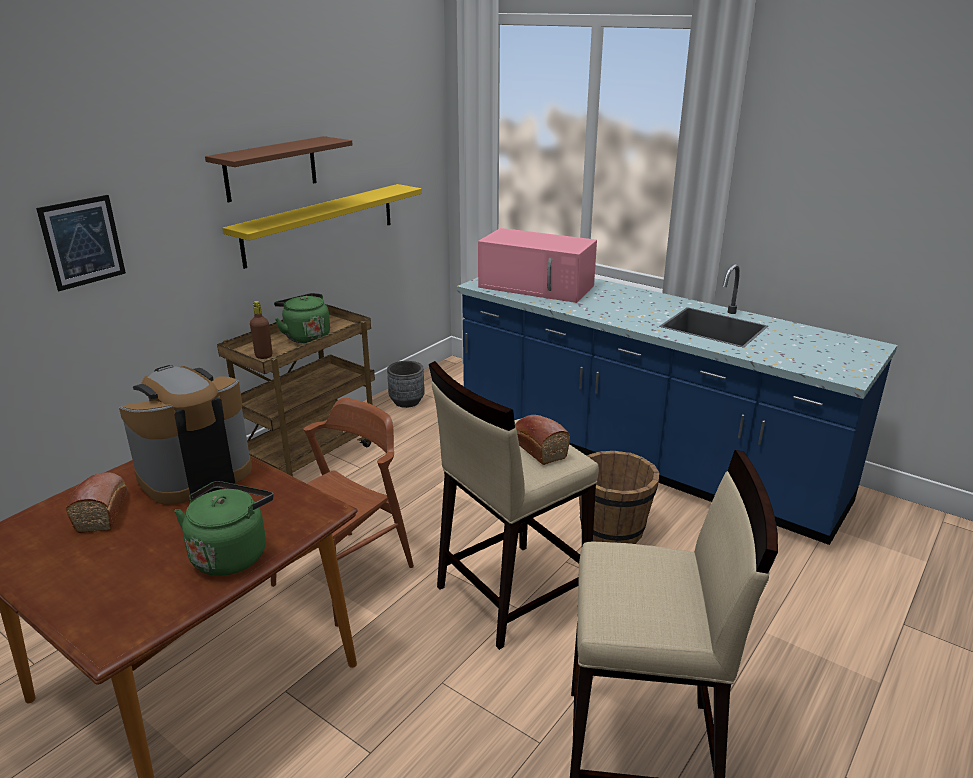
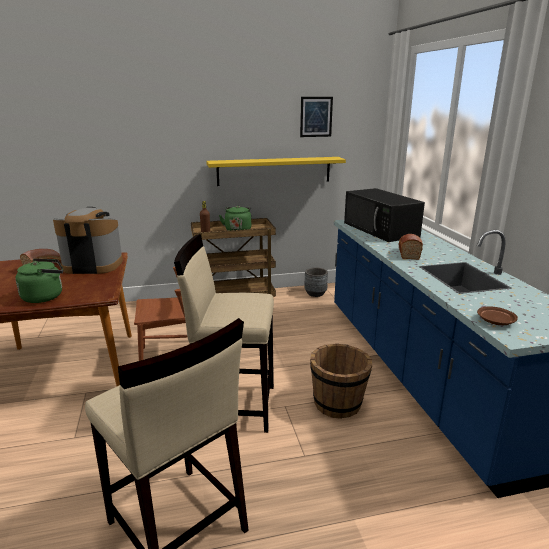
camera: 40 degrees right, 5 degrees down
(82, 242) = (126, 153): picture -> picture (316, 117)
(271, 169) = (242, 133): brown shelf -> none
(537, 448) = (242, 307): bread -> bread (408, 253)
(538, 286) = (381, 230): pink microwave -> black microwave
(814, 367) = (495, 321): none -> brown plate

